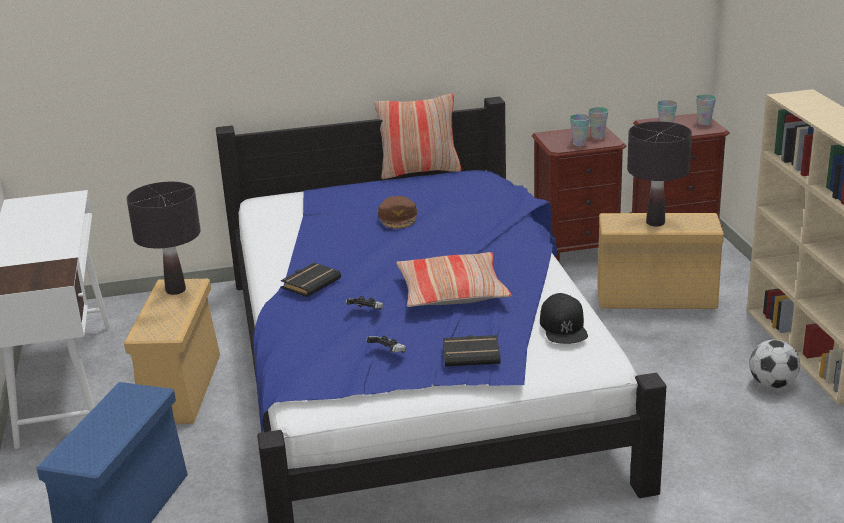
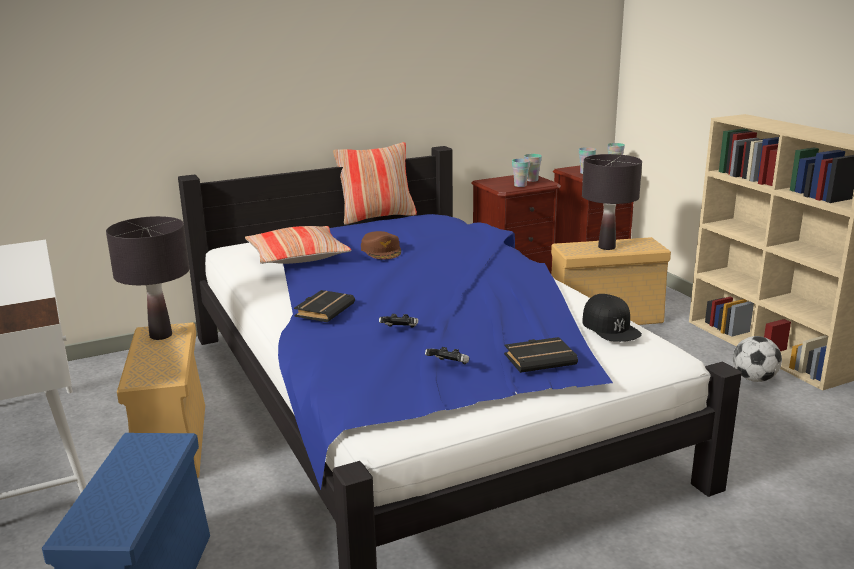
camera: 15 degrees left, 5 degrees down
(452, 292) = (476, 307): pillow -> pillow (297, 256)

